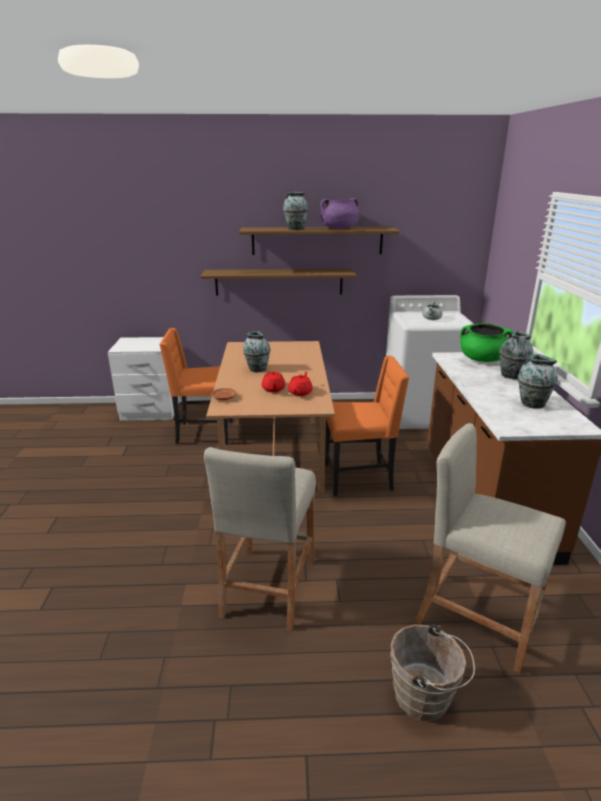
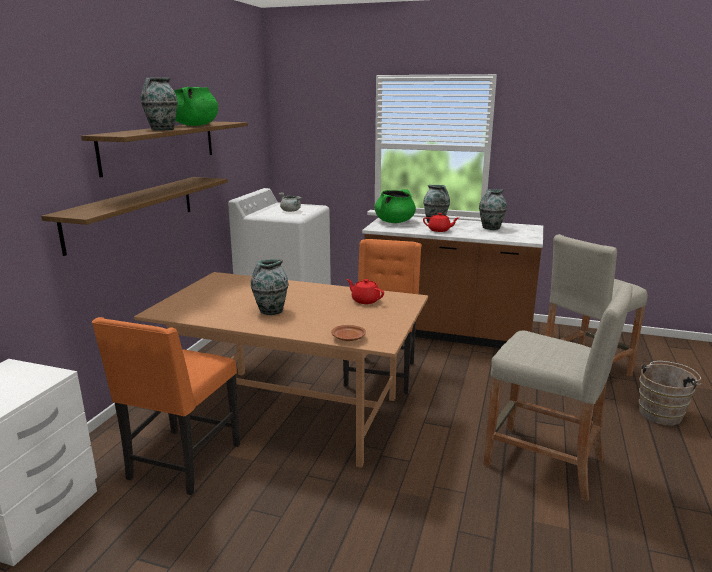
camera: 70 degrees left, 5 degrees down
(273, 389) = (345, 311): red teapot -> red teapot (439, 230)
(339, 228) = (194, 125): purple cooking pot -> green cooking pot

